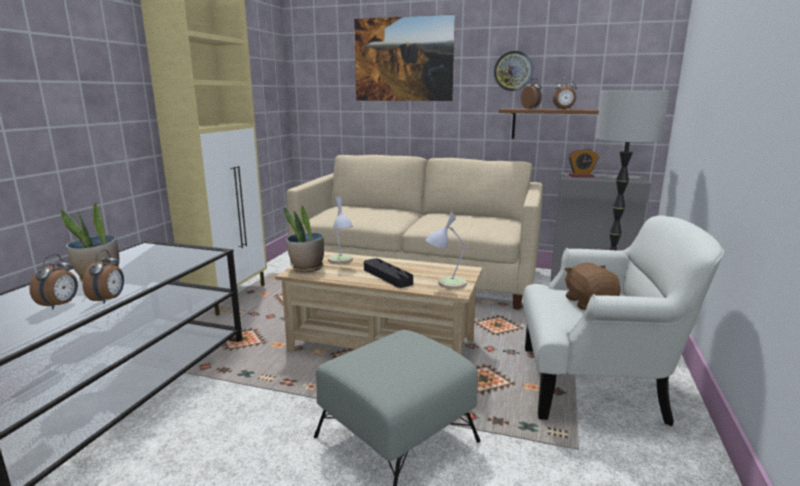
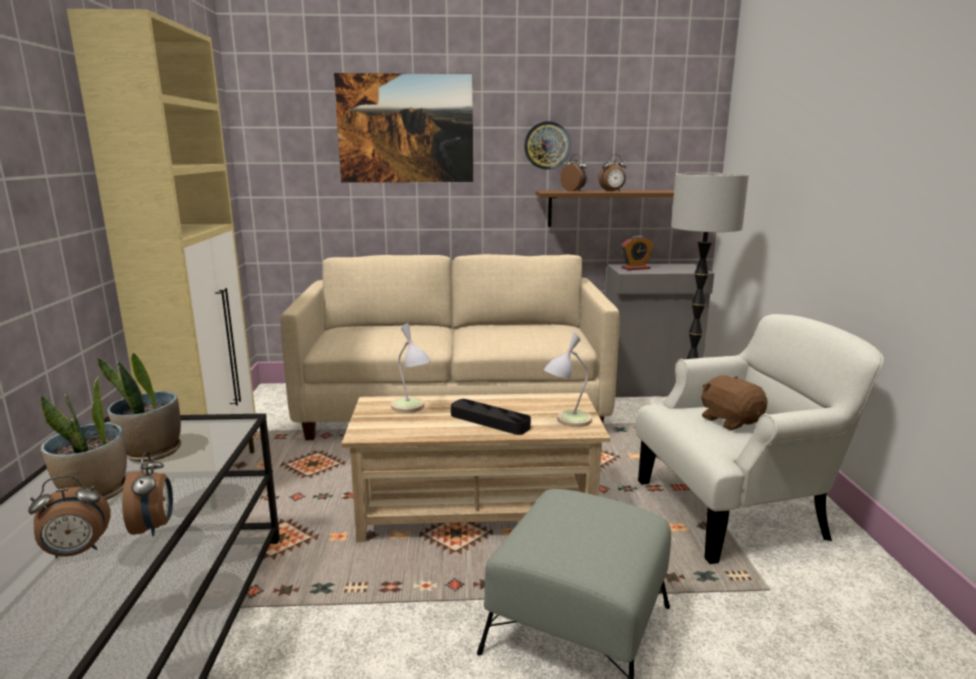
camera: 20 degrees left, 0 degrees up
(60, 305) = (77, 552): alarm clock -> alarm clock turned 75 degrees clockwise
(307, 268) = (375, 425): potted plant -> potted plant (152, 452)

